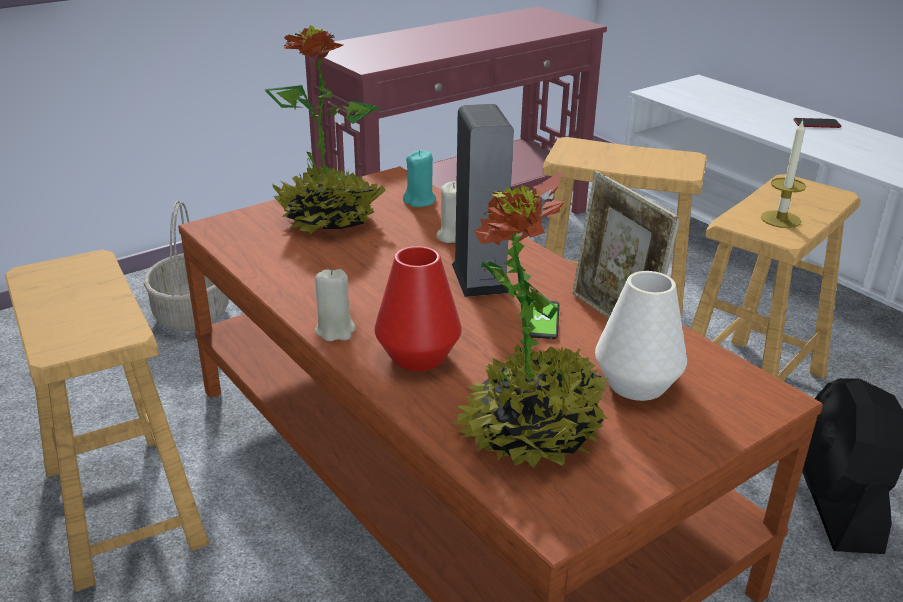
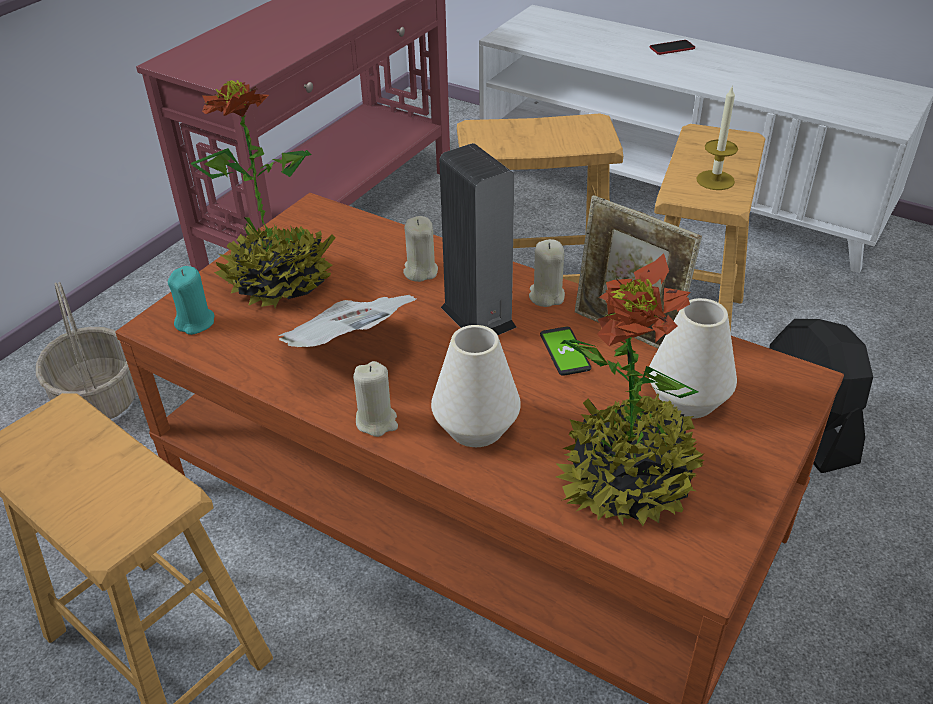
camera: 20 degrees left, 10 degrees up
(351, 275) = (349, 347): none -> newspaper
(418, 355) = (475, 427): red vase -> white vase
(420, 201) = (360, 234): turquoise candle -> turquoise candle (196, 322)
(554, 276) = (546, 296): none -> beige candle

